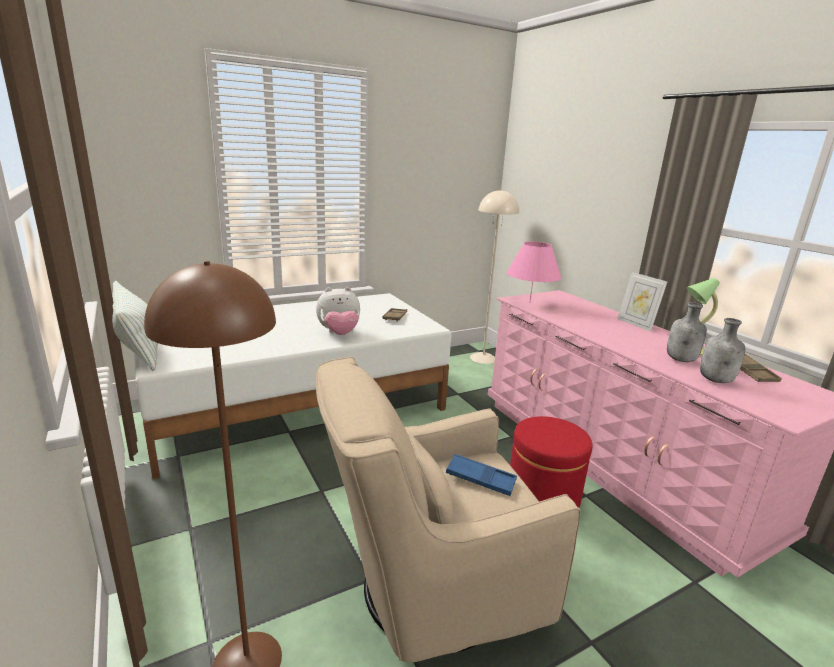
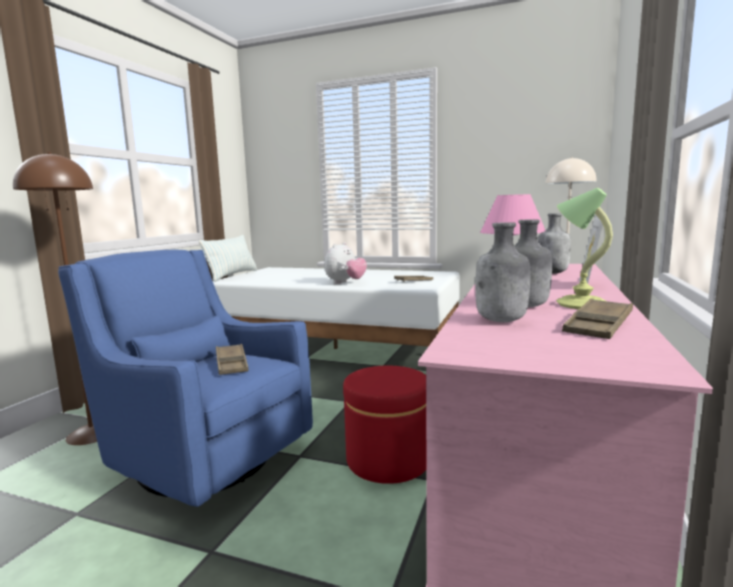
camera: 50 degrees right, 10 degrees down
(339, 334) = (345, 283): plush toy -> plush toy turned 90 degrees counterclockwise
(427, 589) = (202, 457): beige armchair -> blue armchair
(480, 479) = (231, 364): blue tray -> brown tray
(577, 309) = (552, 273): none -> grey bottle

